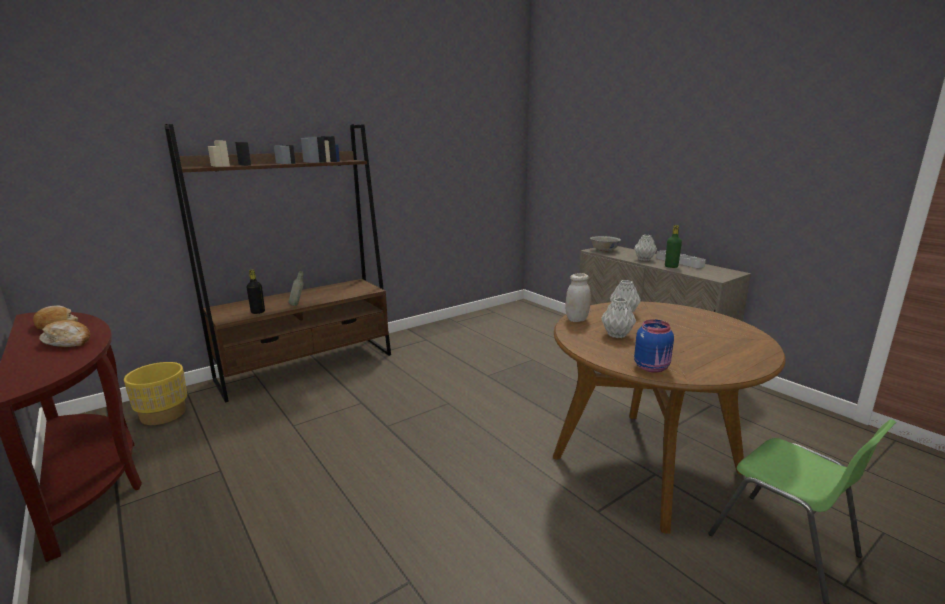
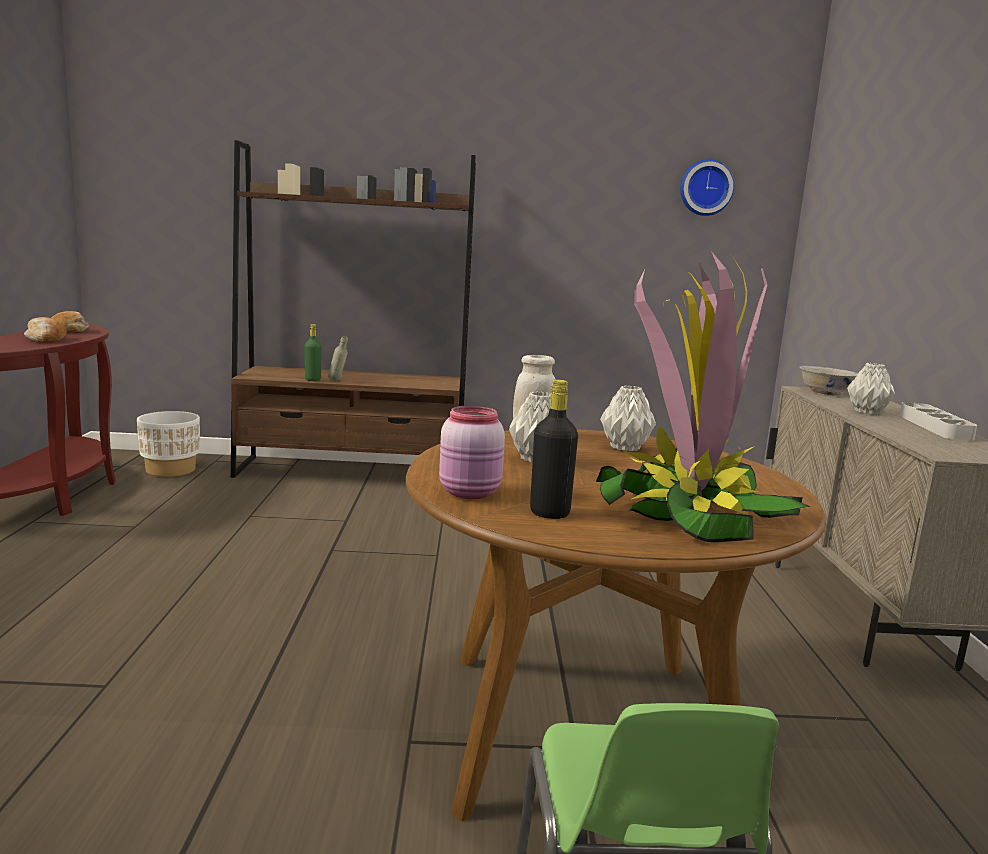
camera: 35 degrees right, 5 degrees down
(163, 414) = (171, 470): yellow planter -> white planter
(258, 312) = (289, 378): black bottle -> black bottle (549, 513)
(484, 133) = (705, 188): none -> wall clock
(652, 367) = (471, 493): blue jar -> pink jar
(671, 266) = (892, 427): green bottle -> green bottle (313, 380)
(727, 343) = (688, 512): none -> potted plant

